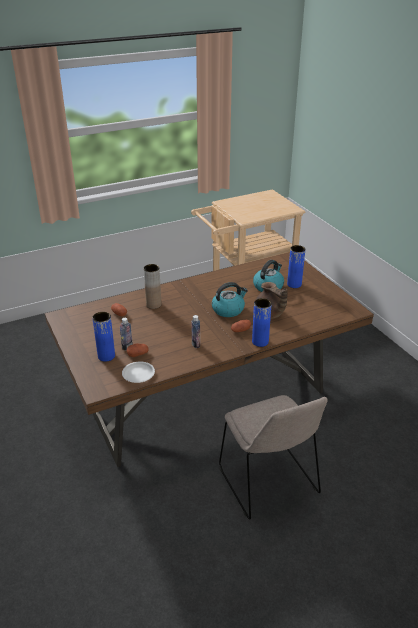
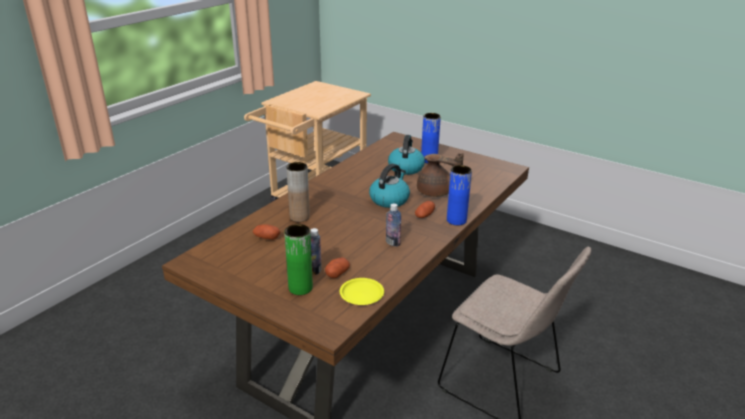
camera: 30 degrees left, 5 degrees down
(106, 356) = (300, 288): blue vase -> green vase
(138, 374) = (362, 294): white plate -> yellow plate

